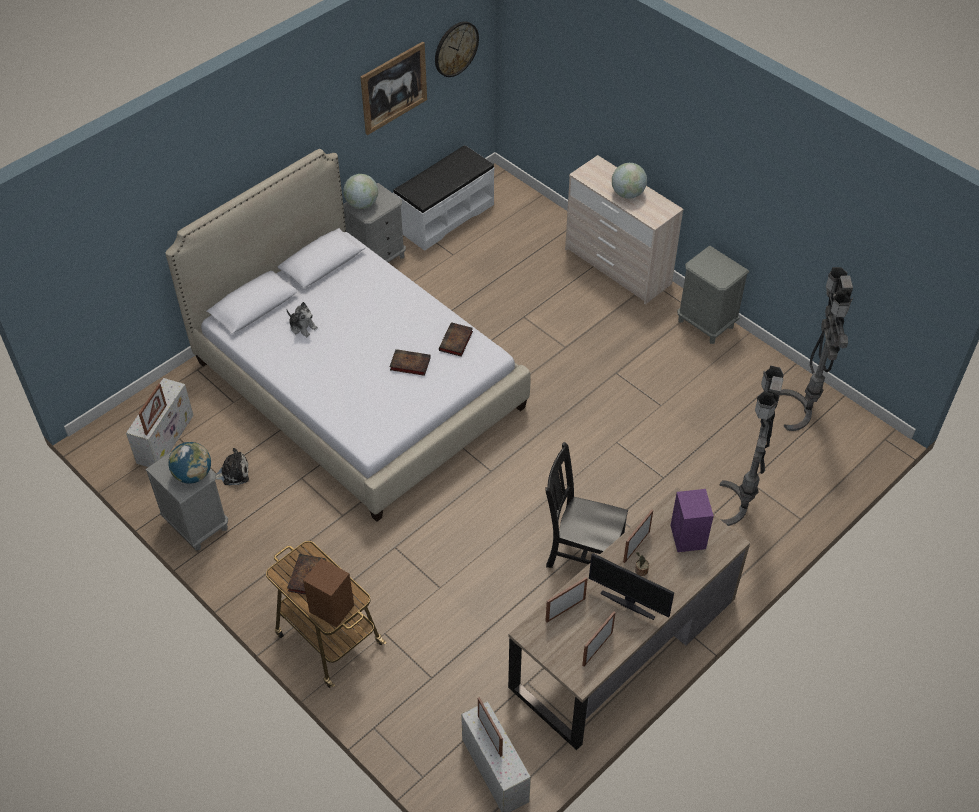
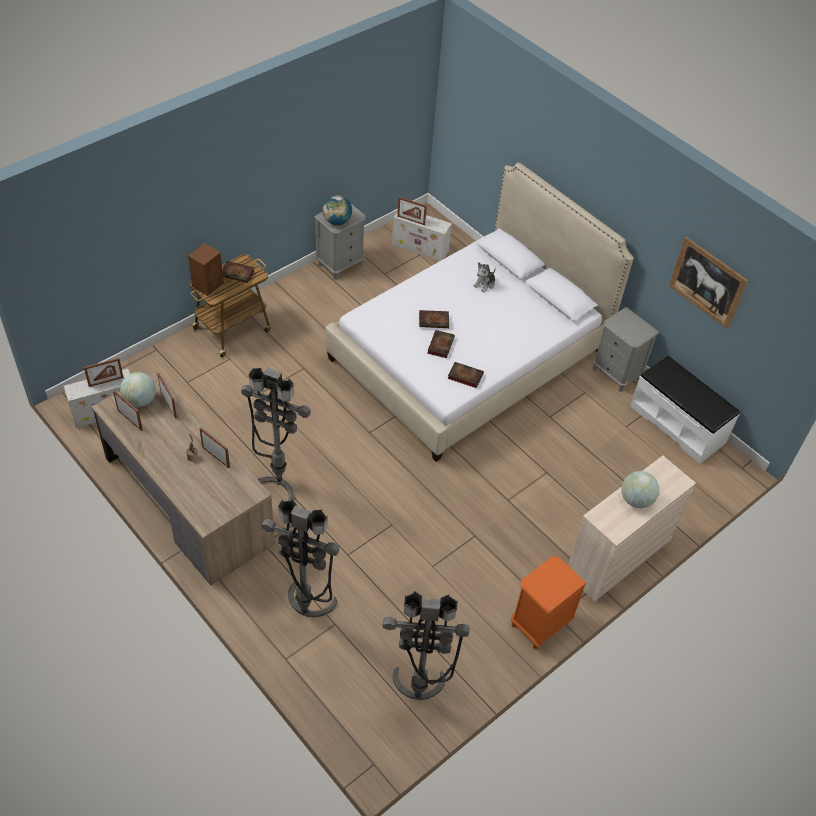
camera: 90 degrees right, 0 degrees up
(233, 473) = (384, 282): plush toy -> none
(362, 204) = (627, 319): globe -> globe (140, 400)
(371, 370) = (434, 320): none -> book
(456, 48) = (774, 327): wall clock -> none
(582, 553) = (277, 484): black chair -> grey floor lamp
(628, 603) = (164, 444): monitor -> none
(688, 538) = (216, 493): purple speaker -> none
(706, 323) = (539, 624): grey nightstand -> orange nightstand

